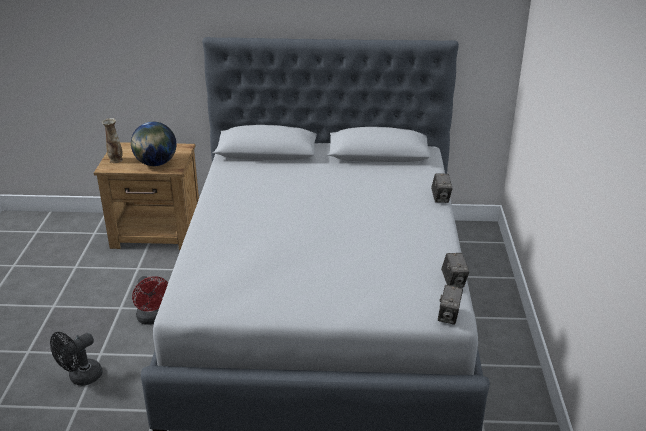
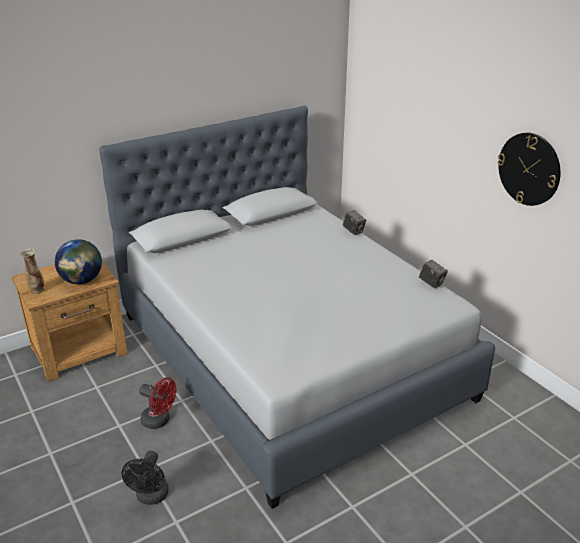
camera: 35 degrees left, 0 degrees up
(448, 316) = (456, 306): camera -> none
(604, 173) = (529, 169): none -> wall clock

